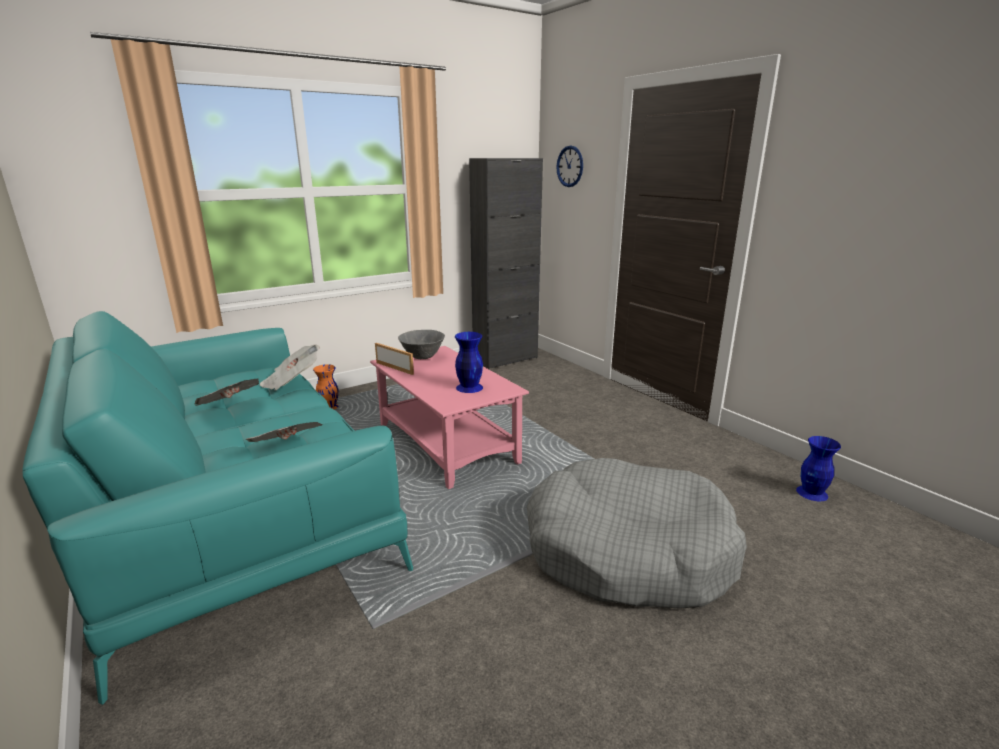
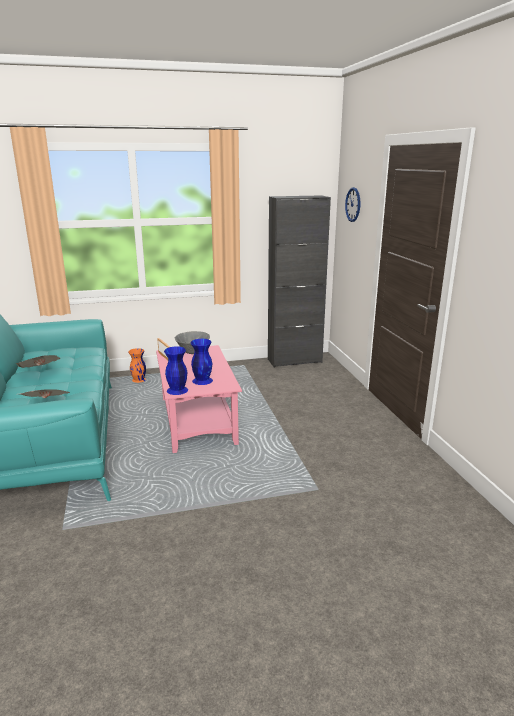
camera: 20 degrees right, 0 degrees up
(292, 382) = (89, 359): newspaper -> none
(627, 551) = (261, 524): grey dog bed -> none
(812, 493) = (457, 516): blue vase -> blue vase (177, 390)

